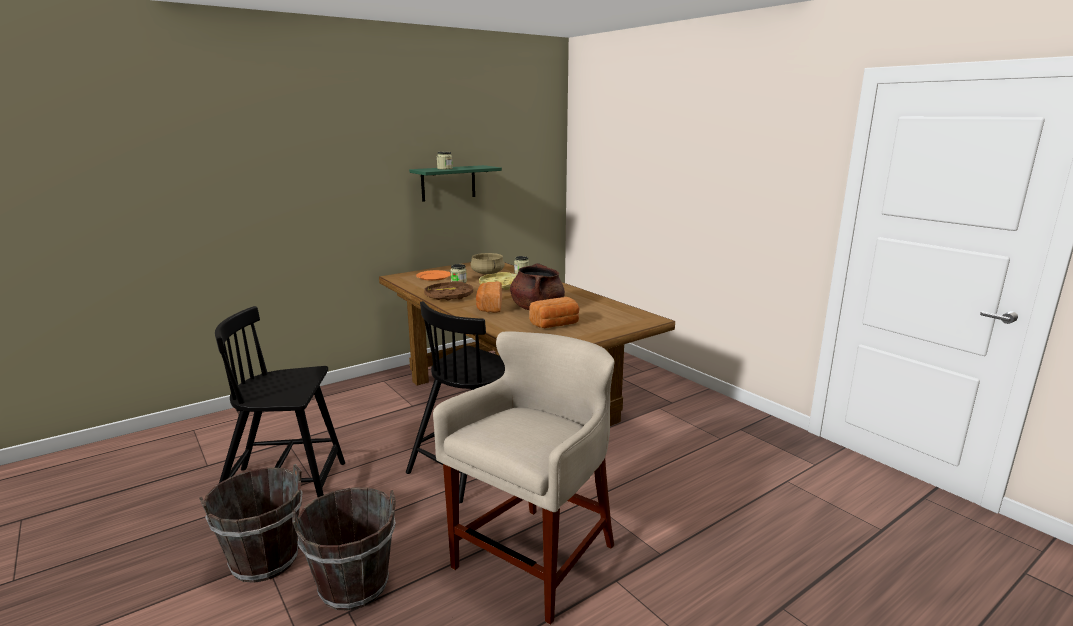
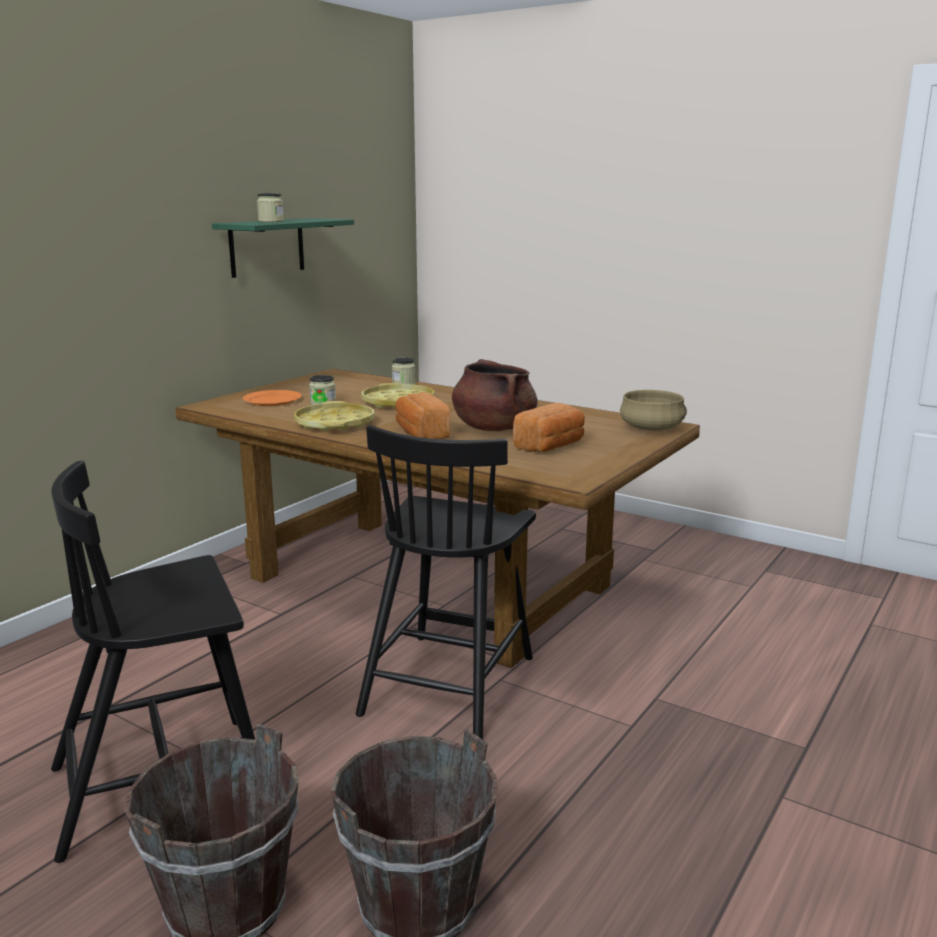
camera: 20 degrees left, 0 degrees up
(449, 295) = (334, 424): brown tray -> yellow tray
(488, 273) = (353, 388): beige cooking pot -> beige cooking pot (652, 428)
(535, 560) = (655, 796): beige stool -> none

